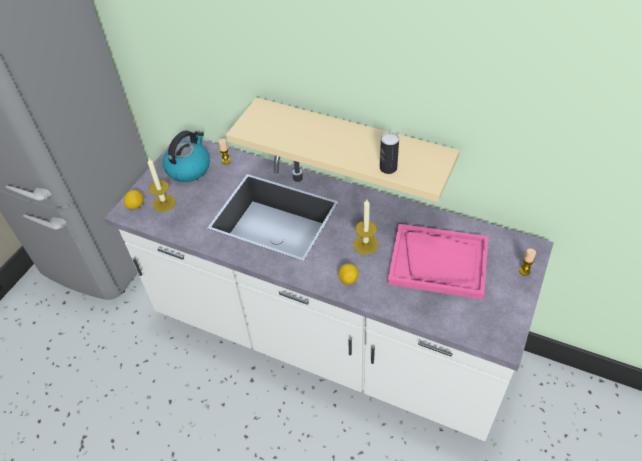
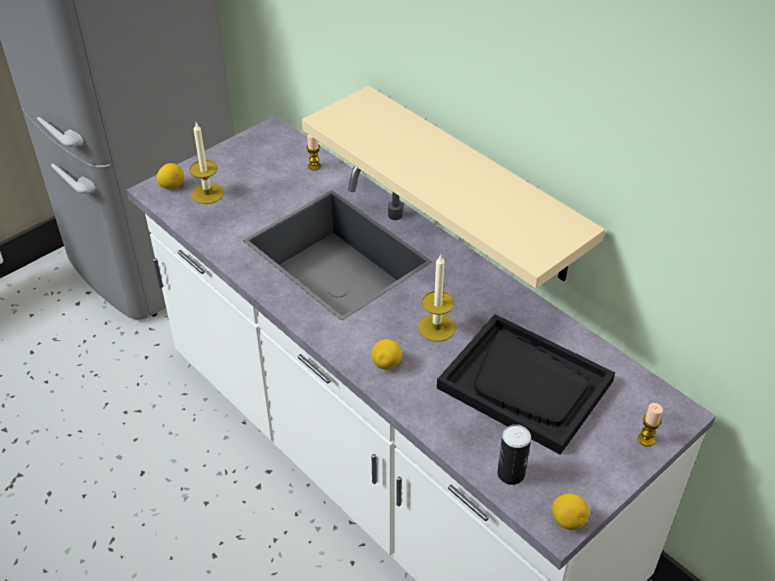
camera: 20 degrees right, 5 degrees down
(189, 168) = (262, 161): kettle -> none
(388, 168) = (488, 222): can -> can (511, 473)
(438, 262) = (525, 385): pink tray -> black tray
(509, 339) = (568, 520): none -> lemon

